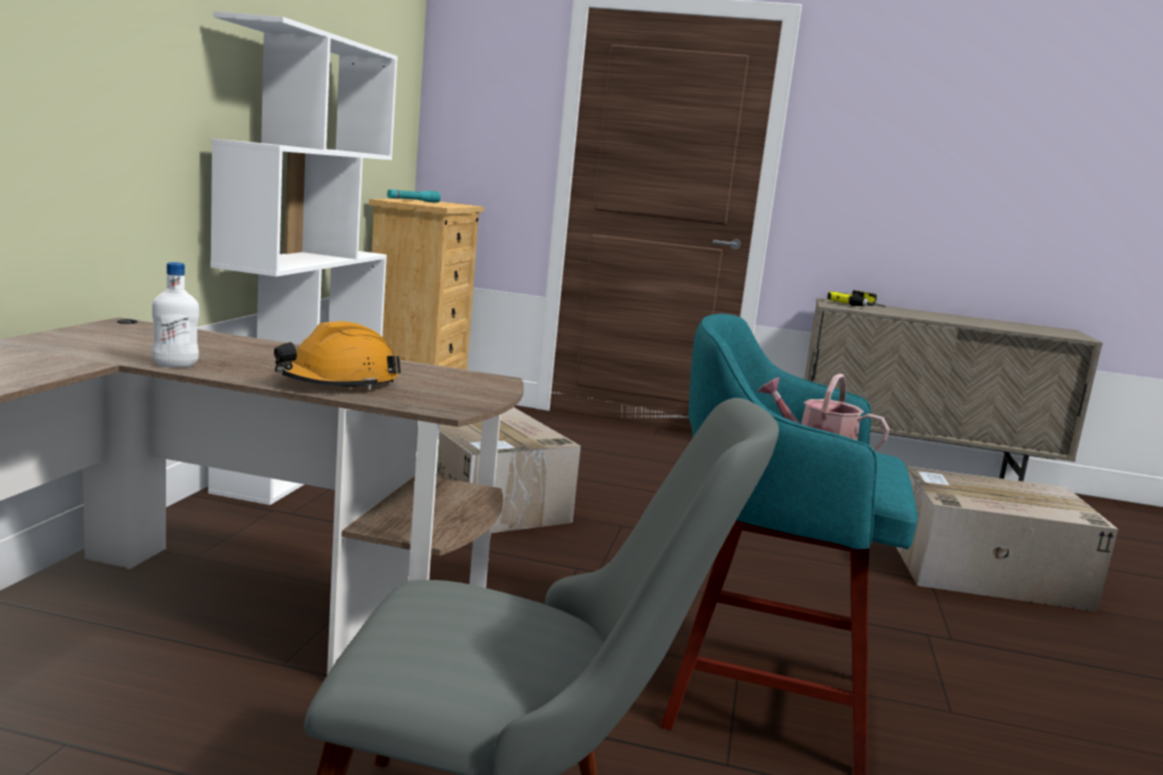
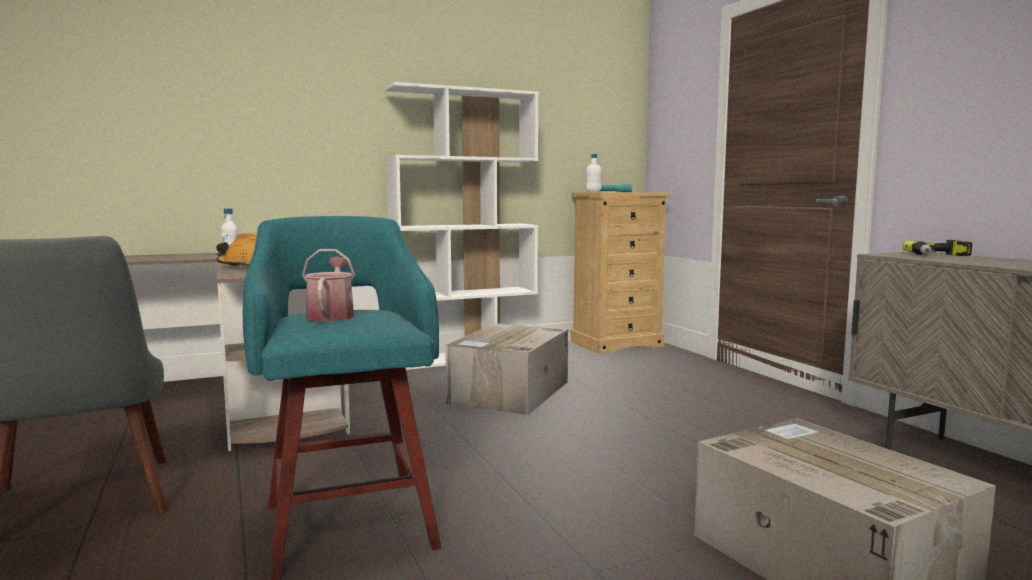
camera: 55 degrees right, 5 degrees down
(407, 202) = (593, 192): none -> white bottle

